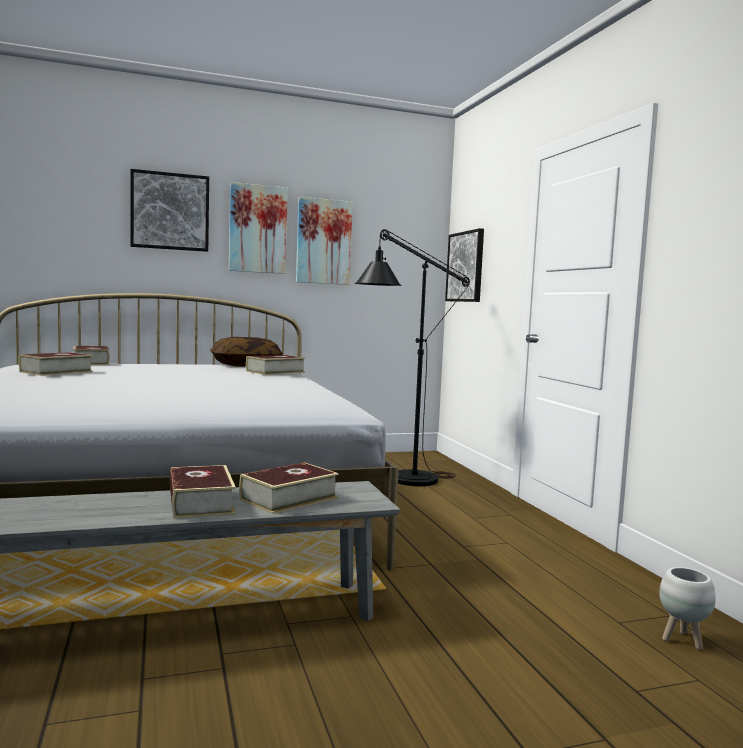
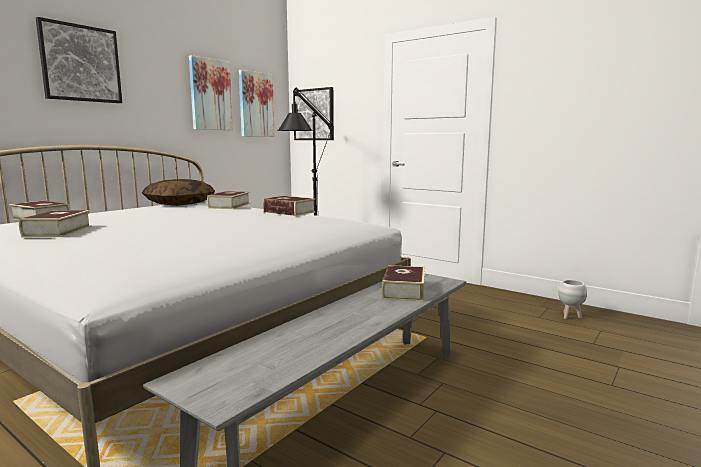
camera: 35 degrees left, 5 degrees up
(200, 502) = (368, 307): book -> book (289, 212)
(257, 229) = (159, 83): picture -> picture (256, 104)

